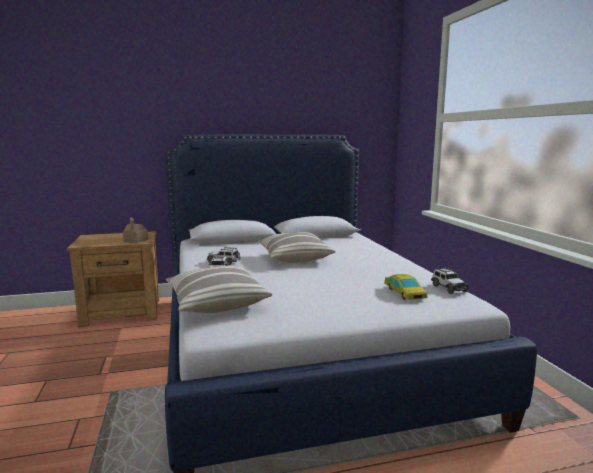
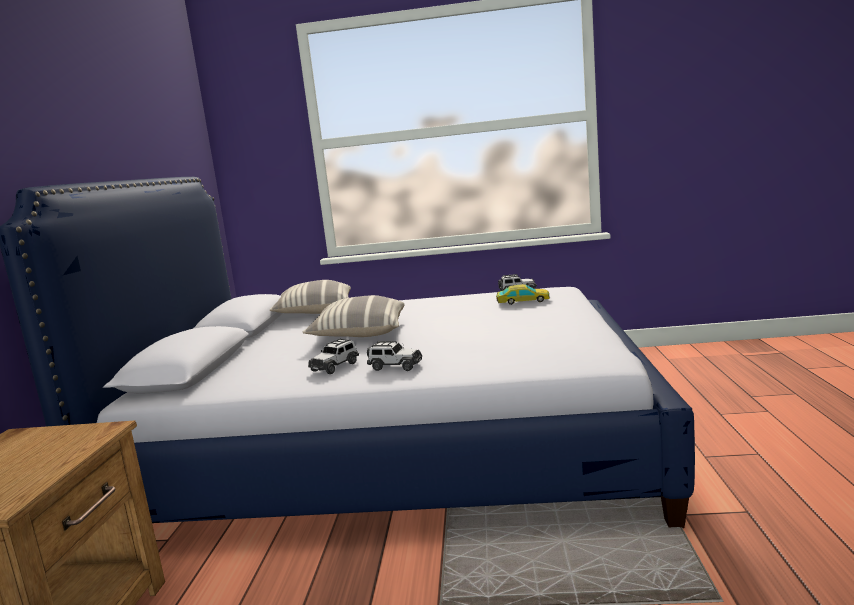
camera: 70 degrees left, 0 degrees up
(136, 240) = (77, 438): toy house -> none
(216, 303) = (520, 361): pillow -> pillow (315, 312)

